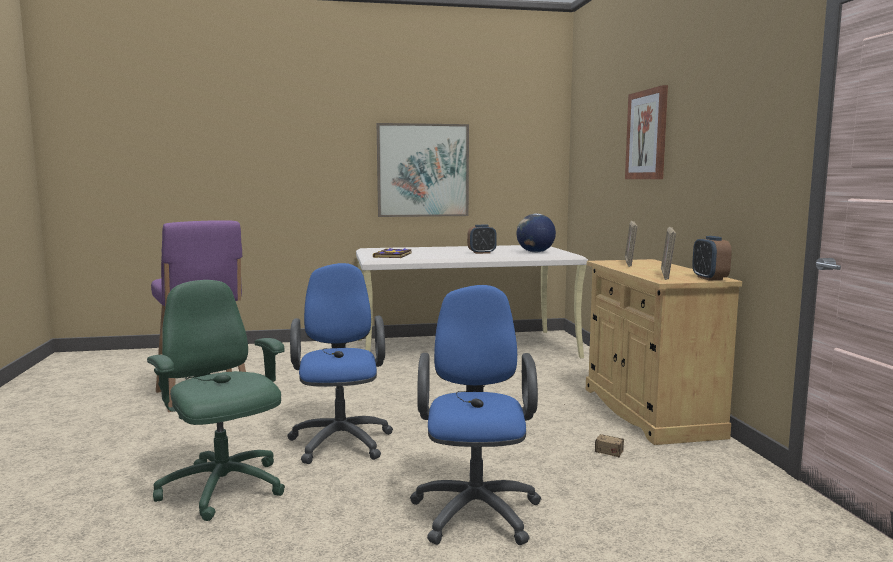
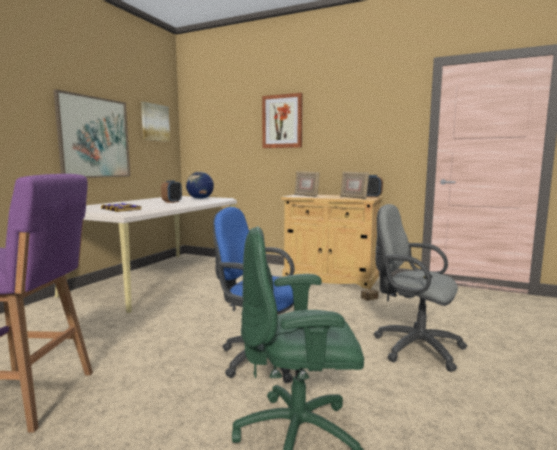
camera: 55 degrees left, 0 degrees up
(476, 509) = (413, 347): blue office chair -> grey office chair
(520, 144) = (154, 122): none -> picture

